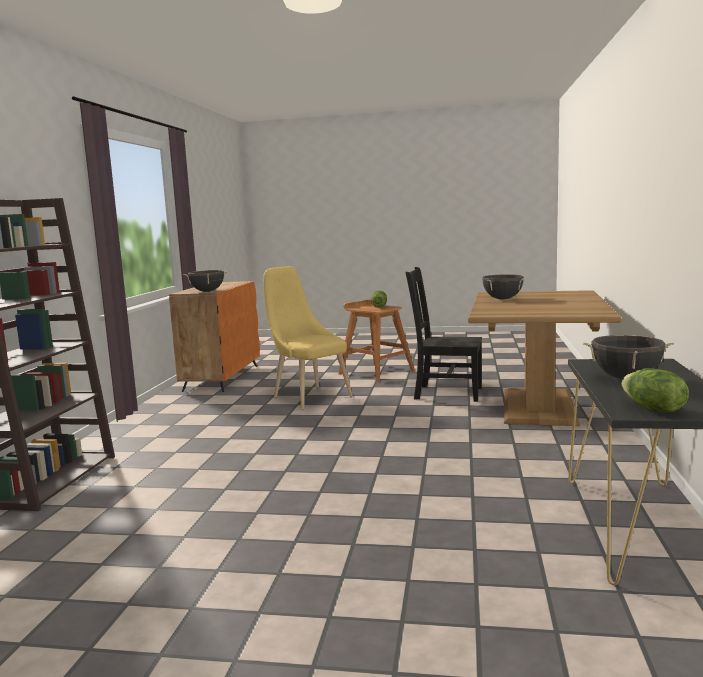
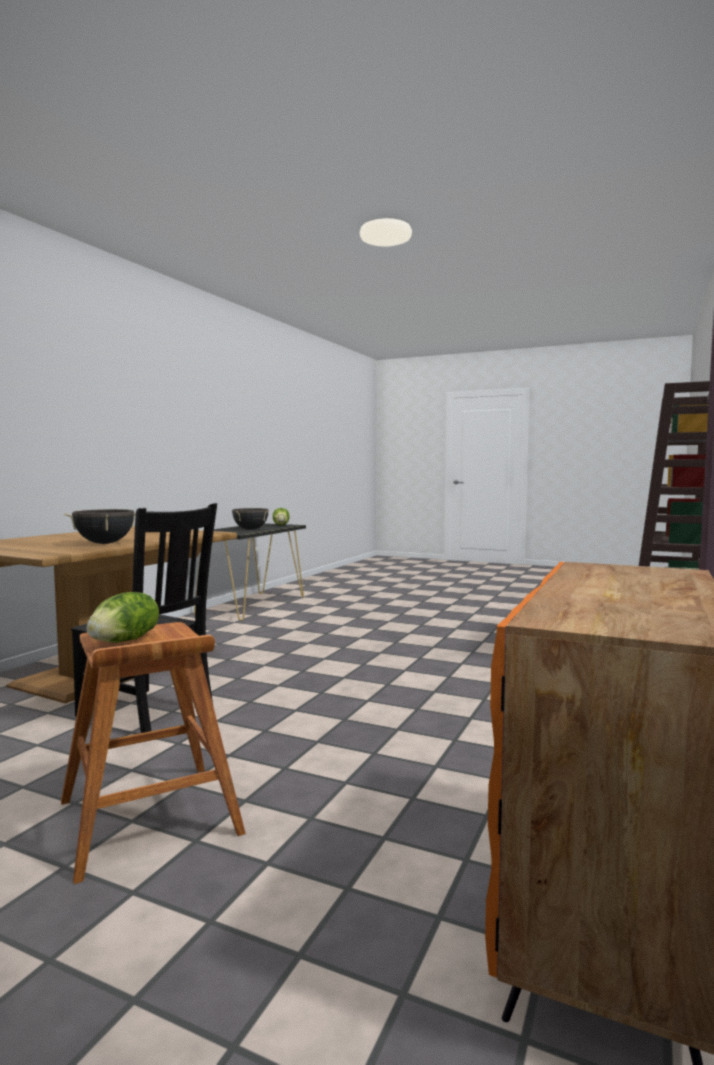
camera: 165 degrees left, 5 degrees down
(207, 291) = (601, 568): black cooking pot -> none
(308, 396) = (370, 746): yellow chair -> none

